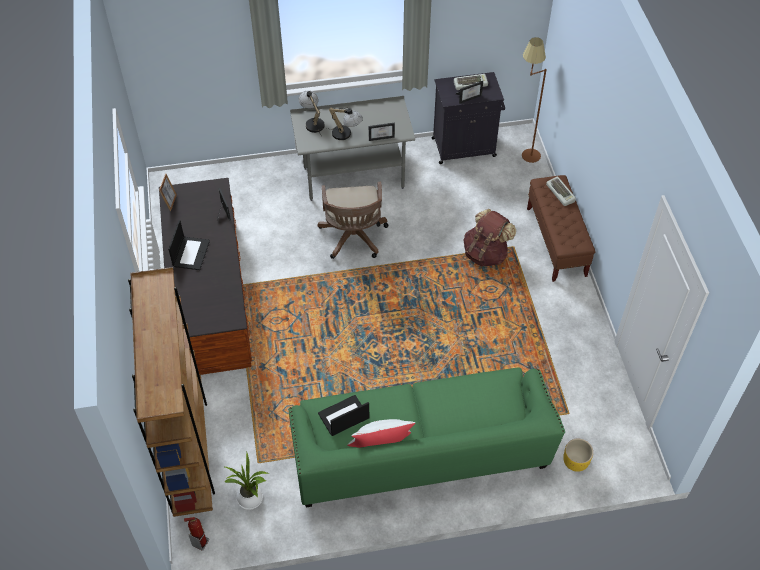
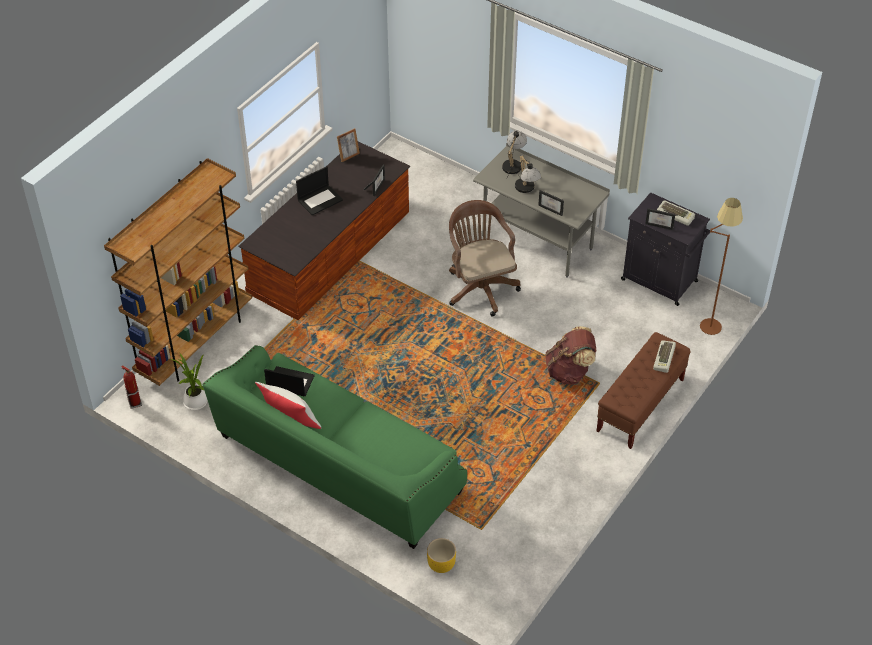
camera: 45 degrees right, 5 degrees down
(353, 238) = (480, 287): brown office chair -> brown office chair turned 120 degrees clockwise

